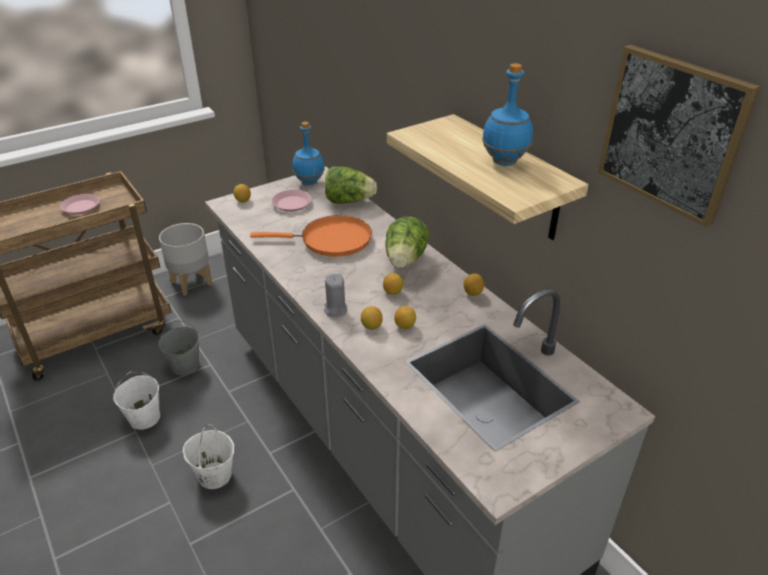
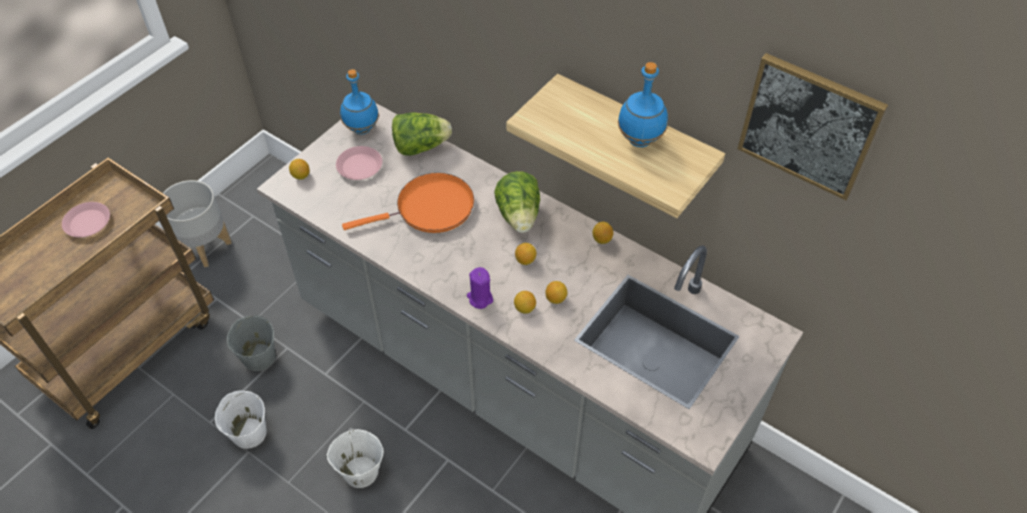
camera: 20 degrees left, 15 degrees up
(335, 309) = (480, 298): grey candle -> purple candle

